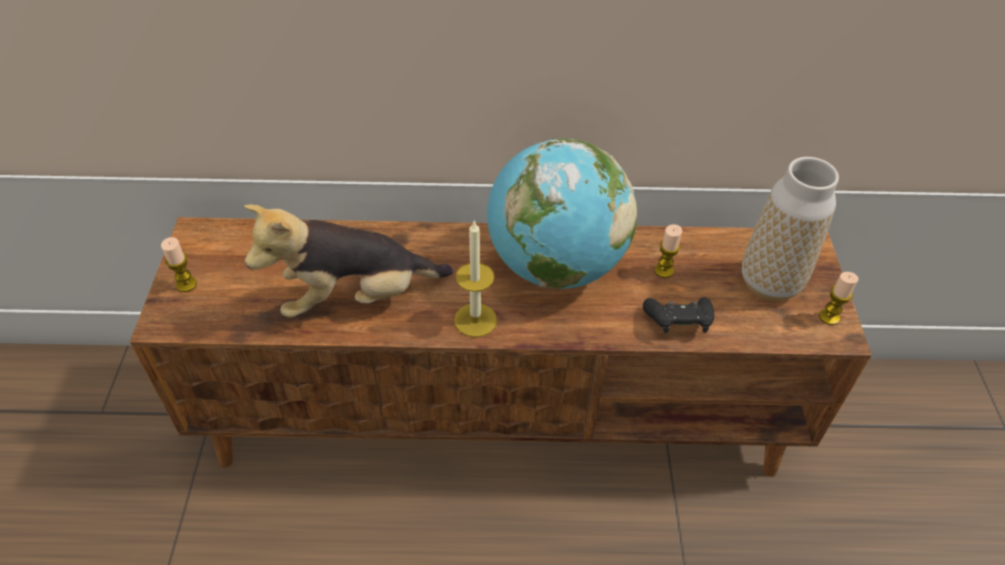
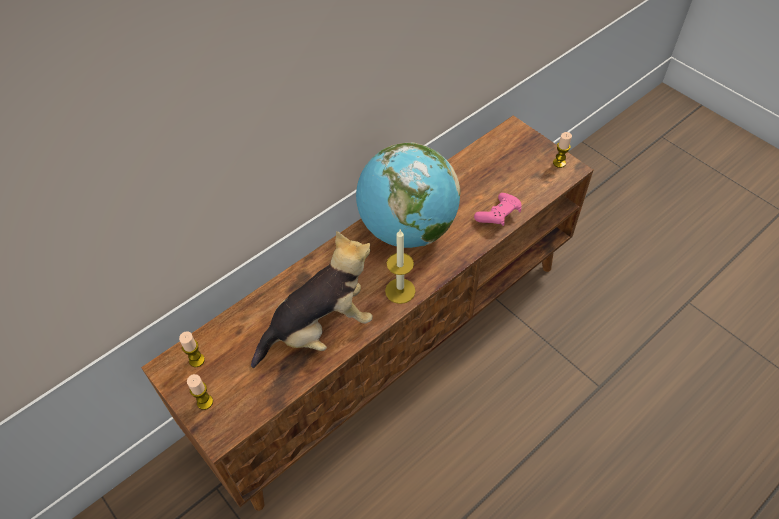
camera: 40 degrees left, 5 degrees up
(355, 298) = (320, 329): plush toy -> plush toy turned 150 degrees counterclockwise
(664, 270) = (463, 192): candle -> candle (197, 360)
(678, 323) = (498, 216): black game controller -> pink game controller
(769, 283) = (517, 164): vase -> none

